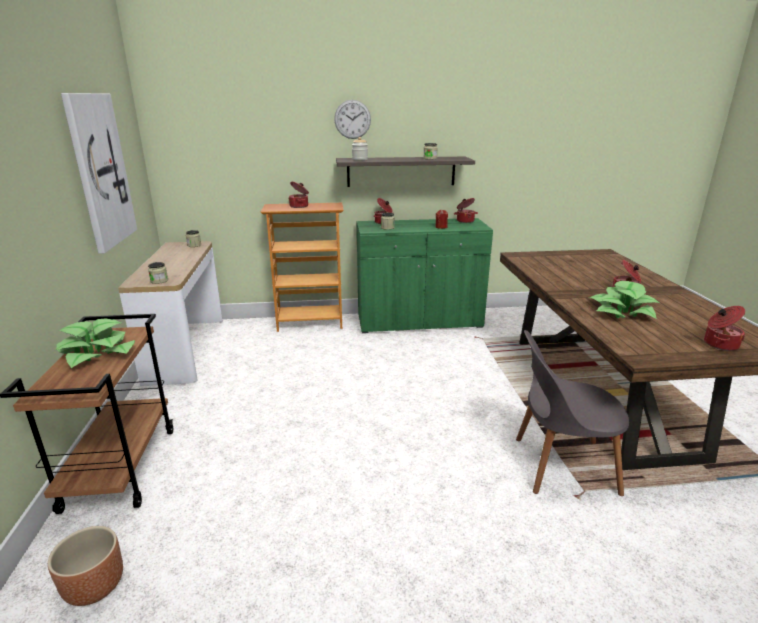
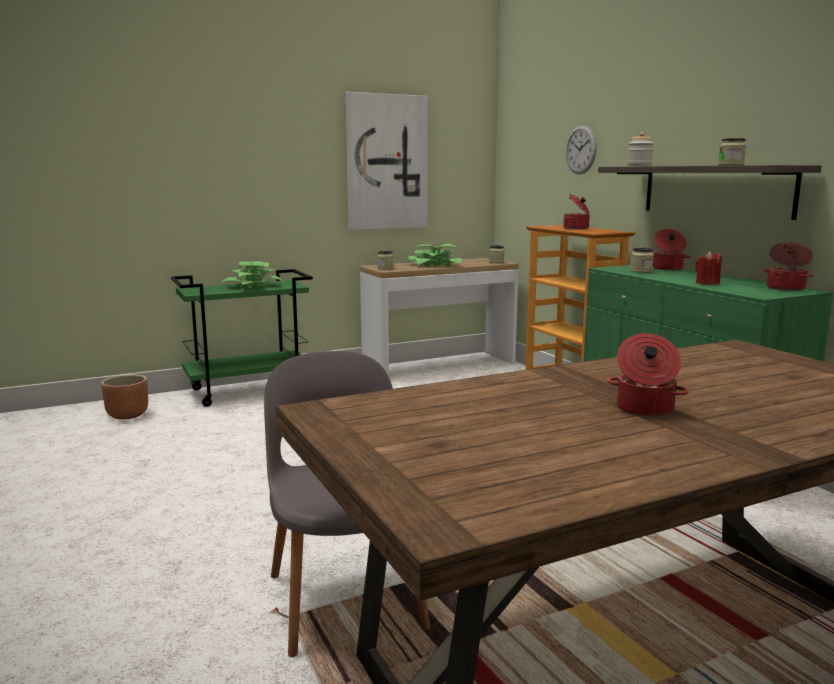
camera: 70 degrees right, 10 degrees down
(121, 467) = (249, 391): brown cart -> green cart
(352, 119) = (662, 109): wall clock -> wall clock (581, 150)
(621, 311) = (522, 404): potted plant -> potted plant (434, 265)
(719, 344) = (422, 466): cooking pot -> none

